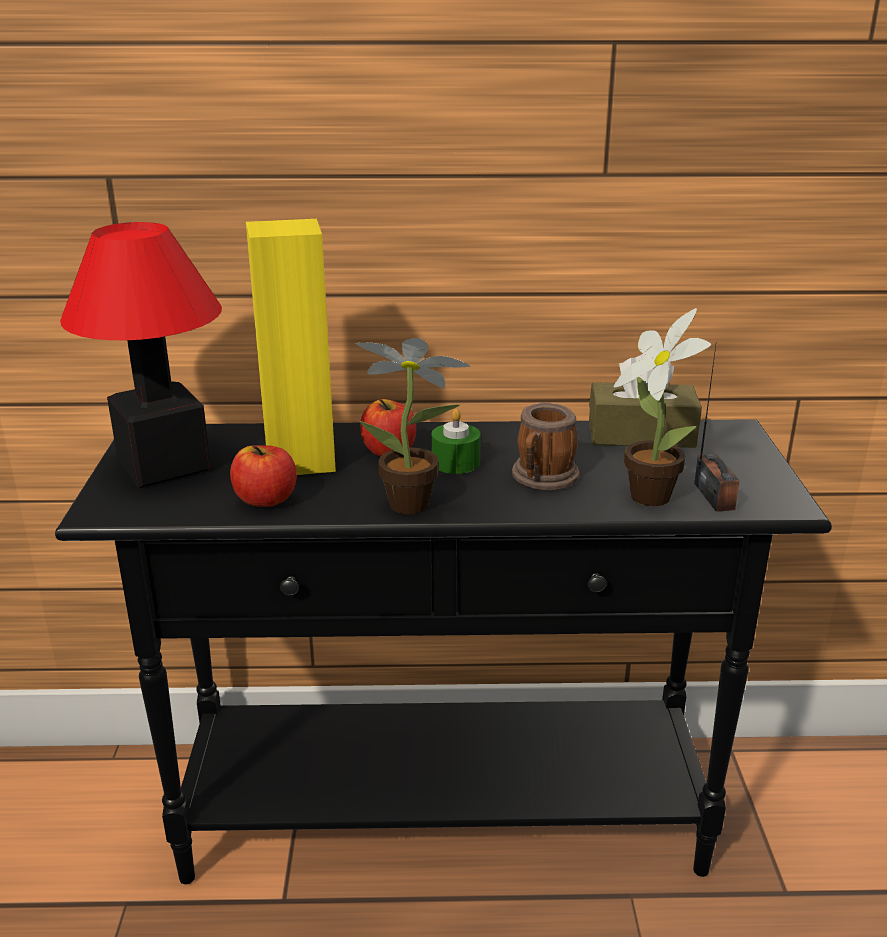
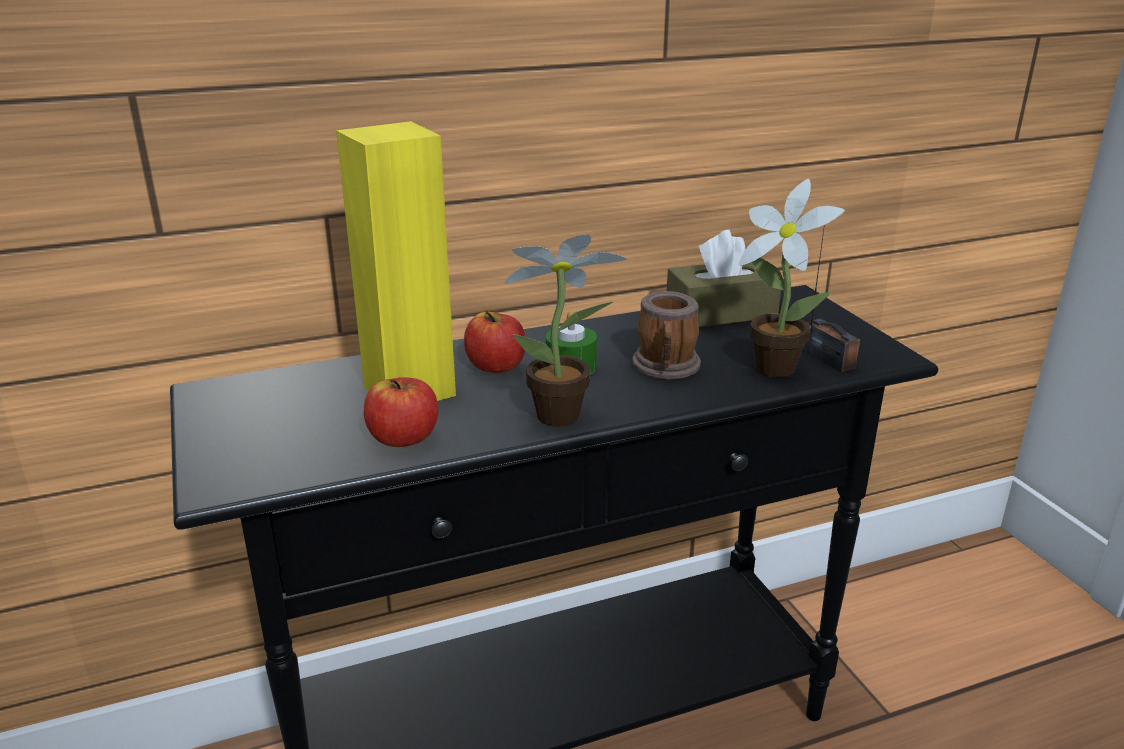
camera: 20 degrees left, 0 degrees up
(164, 466) = (258, 422): table lamp -> none

